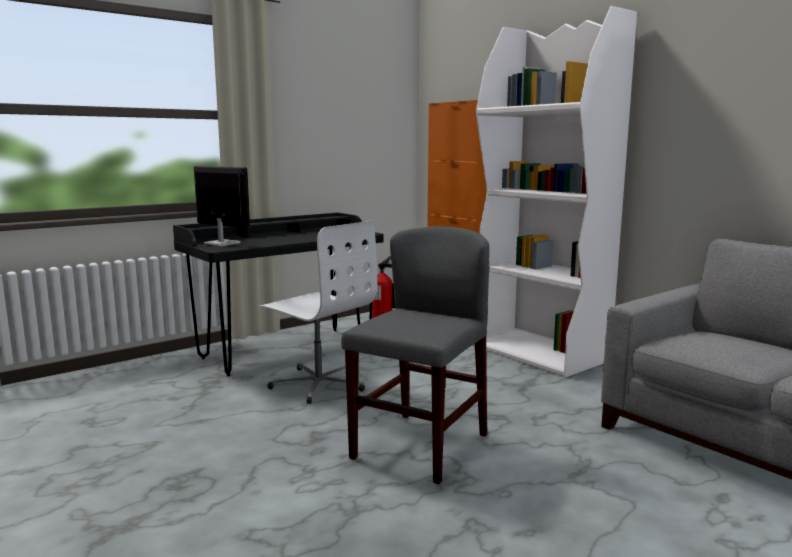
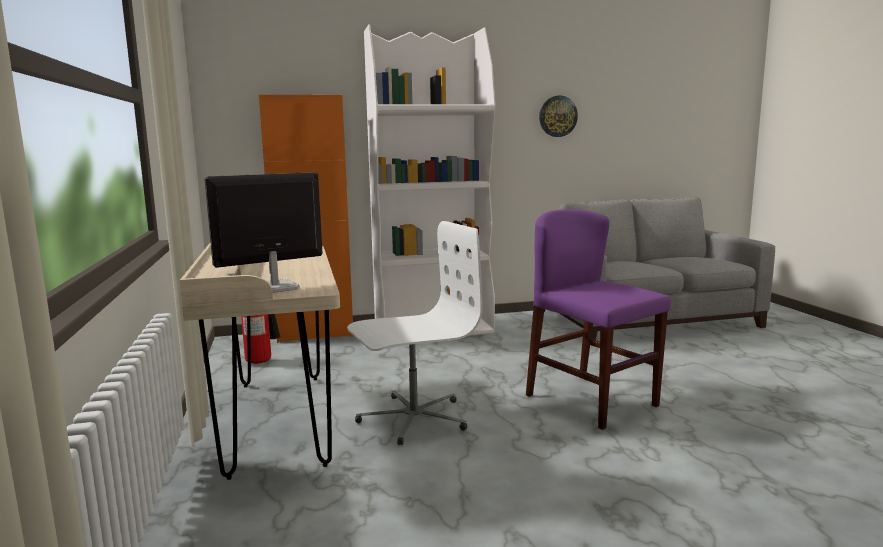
camera: 65 degrees left, 0 degrees up
(287, 350) = (278, 420): black desk -> beige desk
(420, 446) = (591, 400): grey chair -> purple chair
(750, 111) = (557, 116): none -> wall clock

